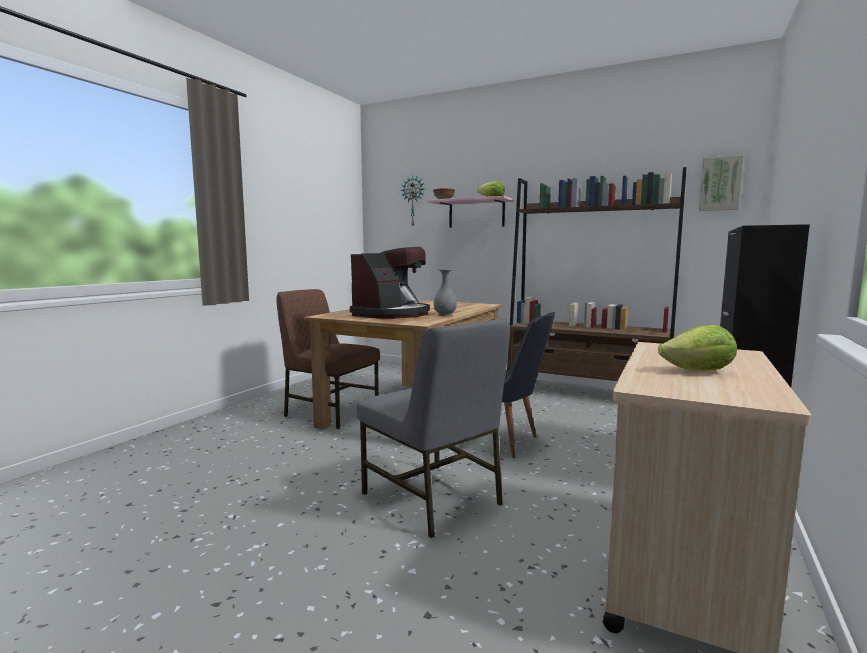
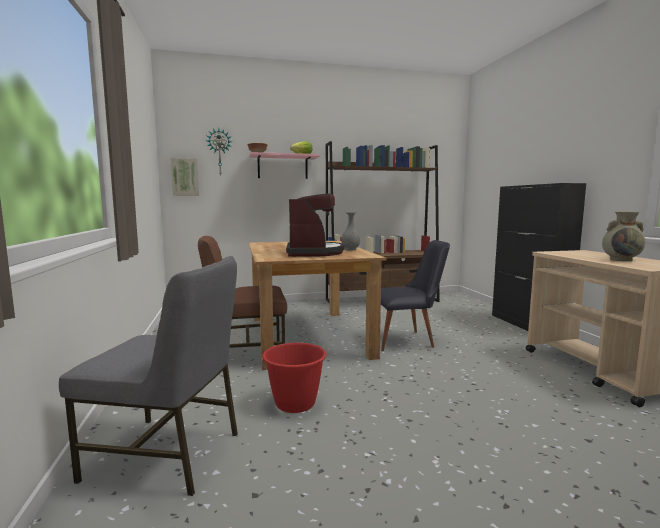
camera: 40 degrees left, 0 degrees up
(275, 460) = (295, 403): none -> red bucket
(433, 499) = (453, 384): grey chair -> grey chair (167, 455)
(699, 371) = (621, 260): lettuce -> beige vase
(720, 184) = (444, 157): picture -> picture (185, 177)

